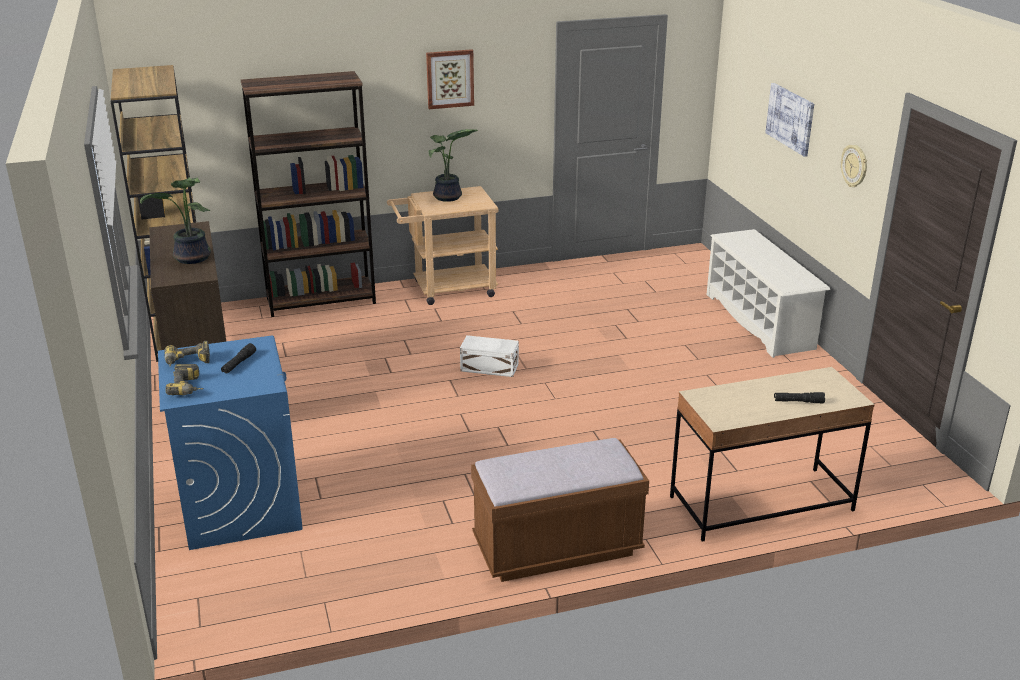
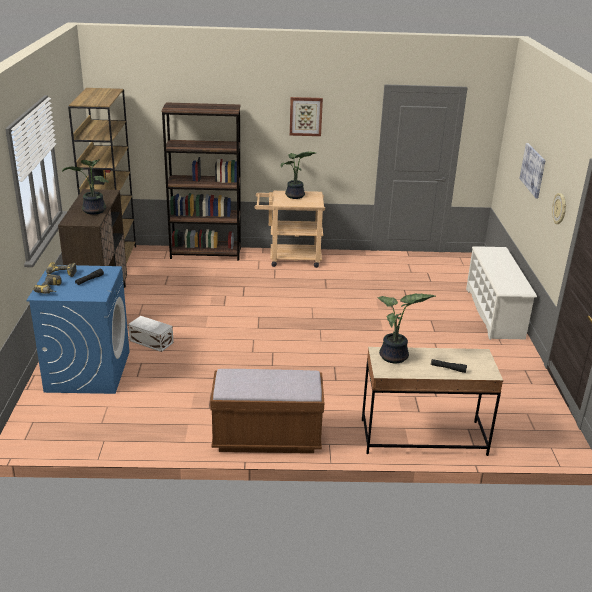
camera: 15 degrees right, 0 degrees up
(490, 368) = (289, 313): white storage box -> white storage box (151, 342)
(723, 400) = (395, 357): none -> potted plant

